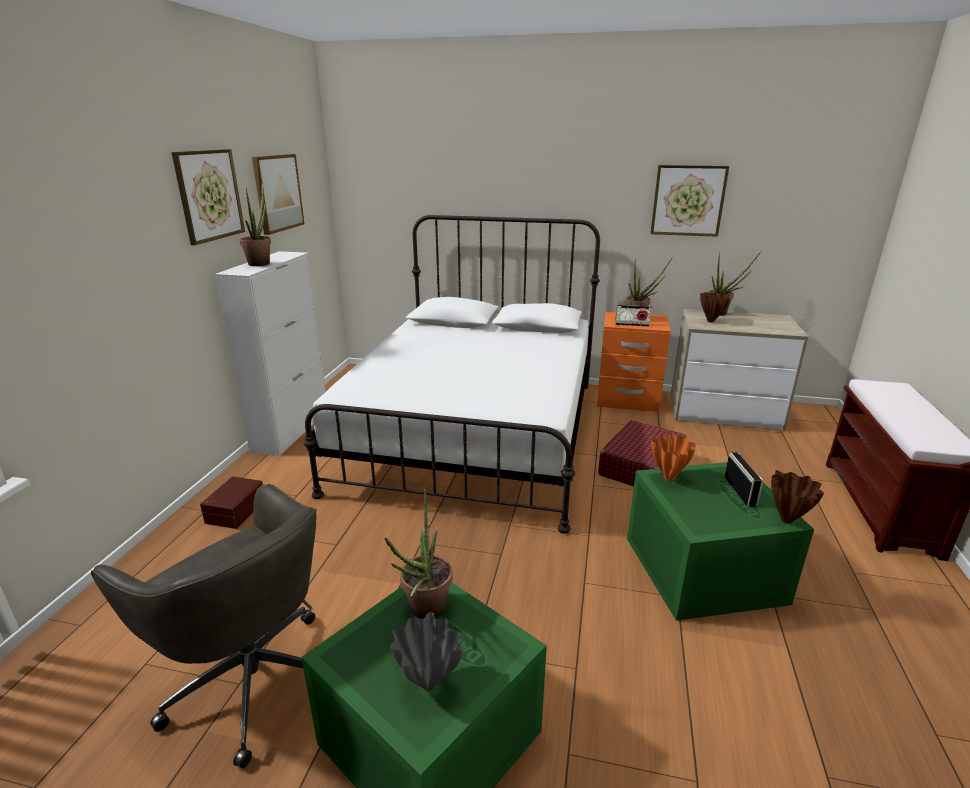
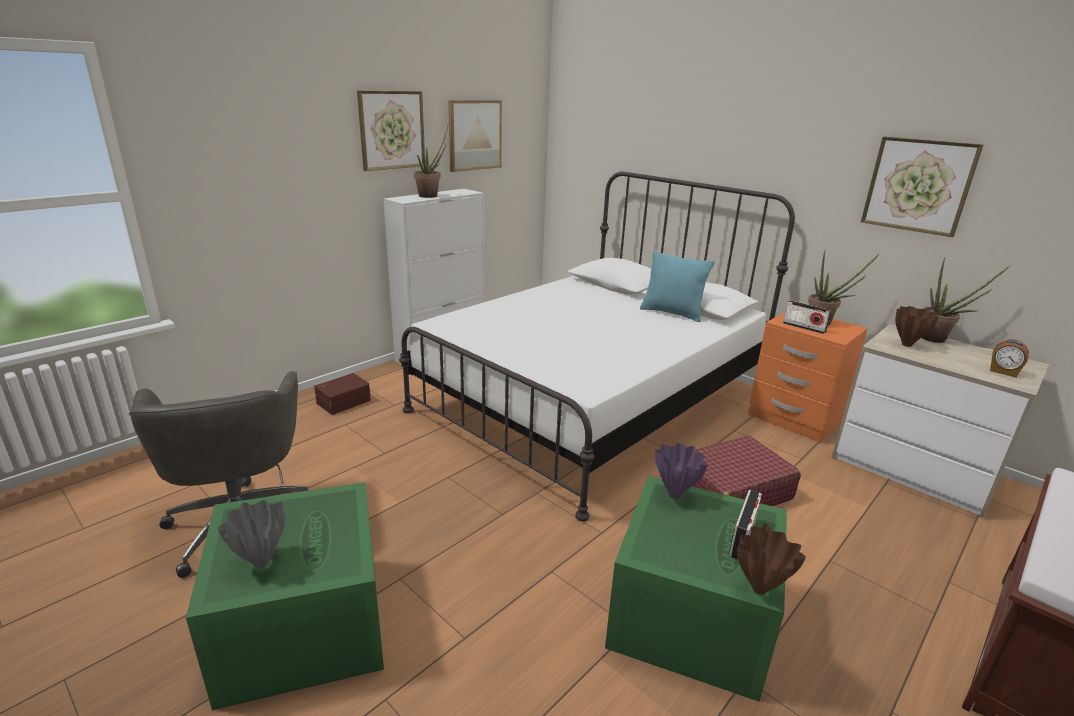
camera: 30 degrees right, 0 degrees up
(423, 612) = (320, 512): potted plant -> none
(526, 335) = (672, 313): none -> turquoise pillow
(668, 477) = (675, 495): orange vase -> purple vase
(777, 326) = (1003, 372): none -> alarm clock

